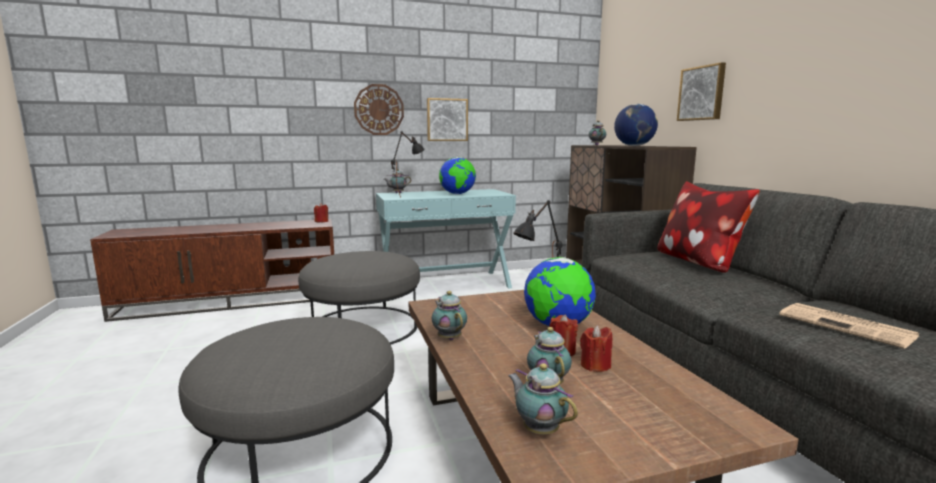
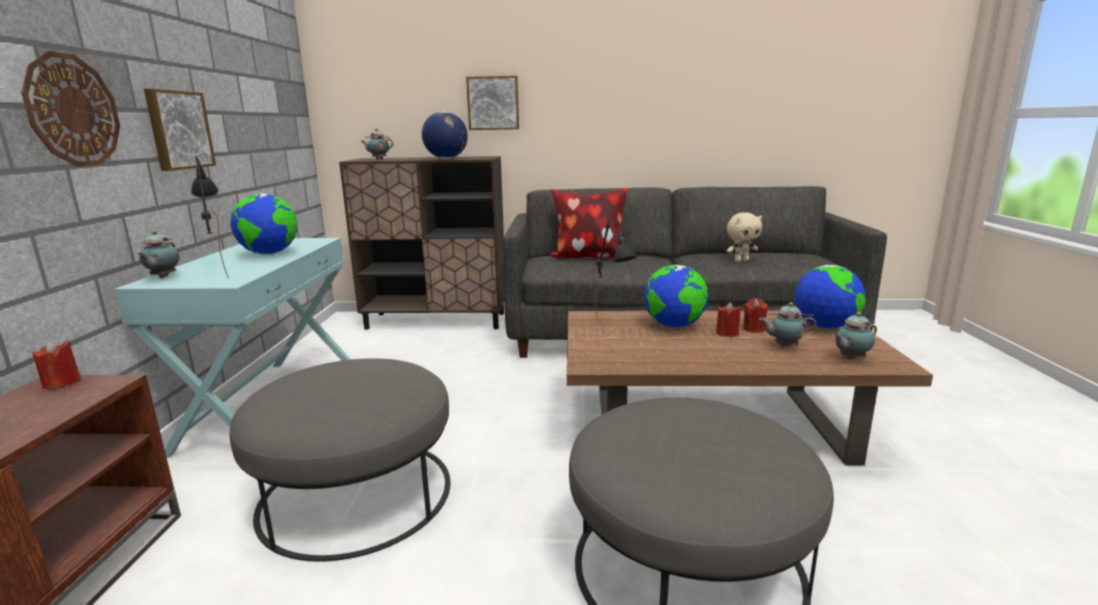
camera: 70 degrees left, 5 degrees up
(449, 337) = (689, 366): teapot -> none
(667, 417) = (825, 327): none -> globe
(847, 326) = (741, 261): newspaper -> beige plush toy

